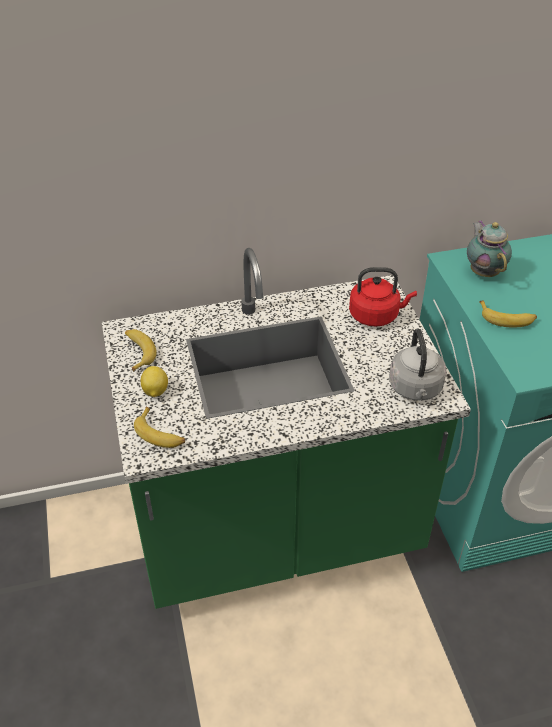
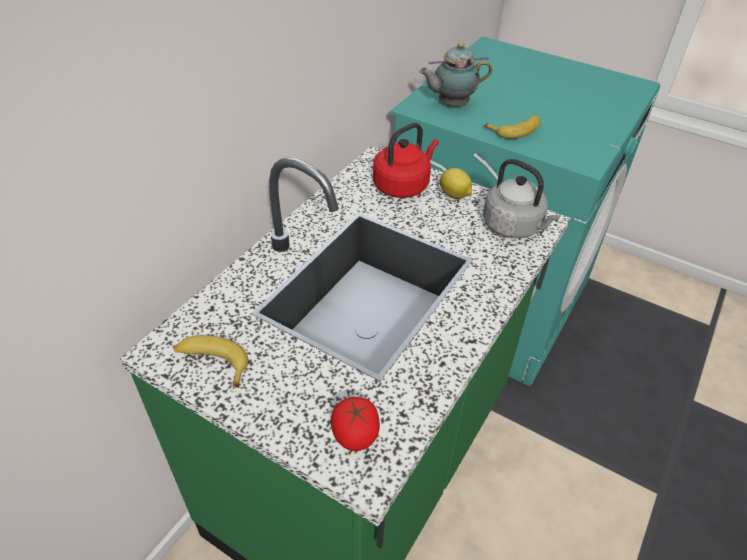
camera: 45 degrees left, 0 degrees up
(155, 391) = (288, 392): lemon -> lemon (454, 195)
(160, 434) = (355, 435): banana -> tomato
(483, 272) = (451, 104): teapot -> teapot turned 45 degrees counterclockwise

